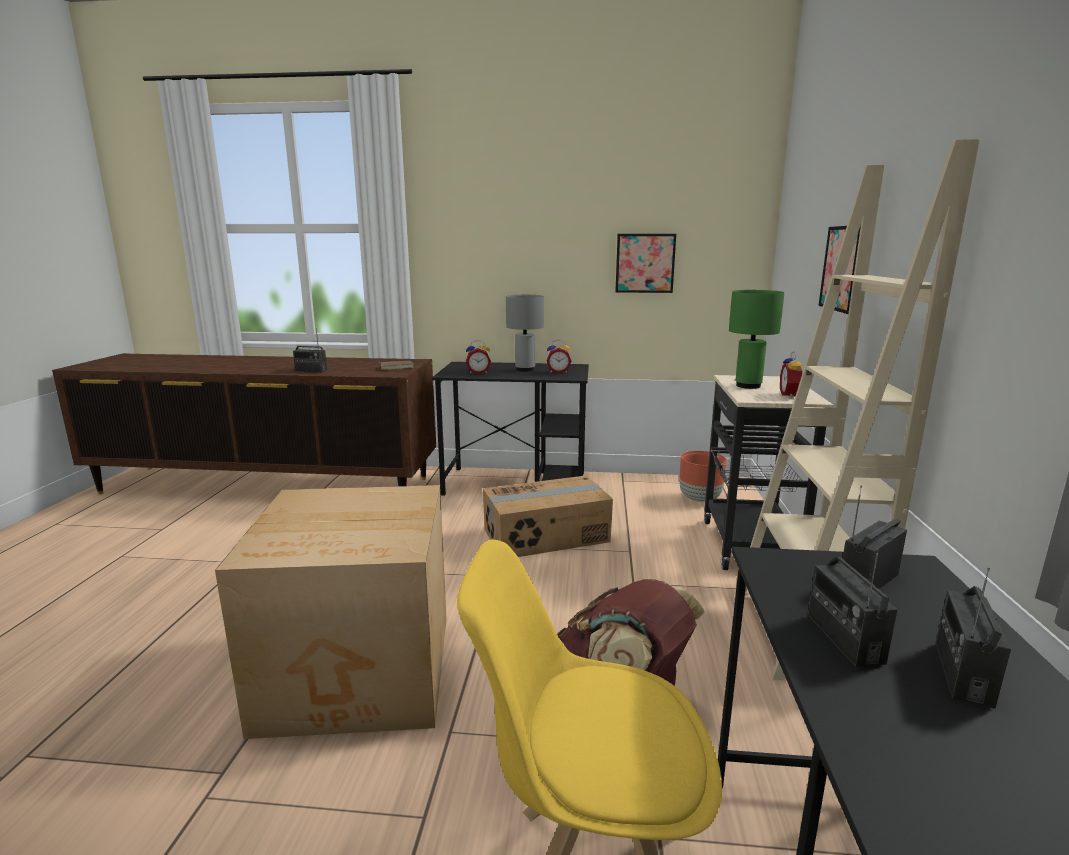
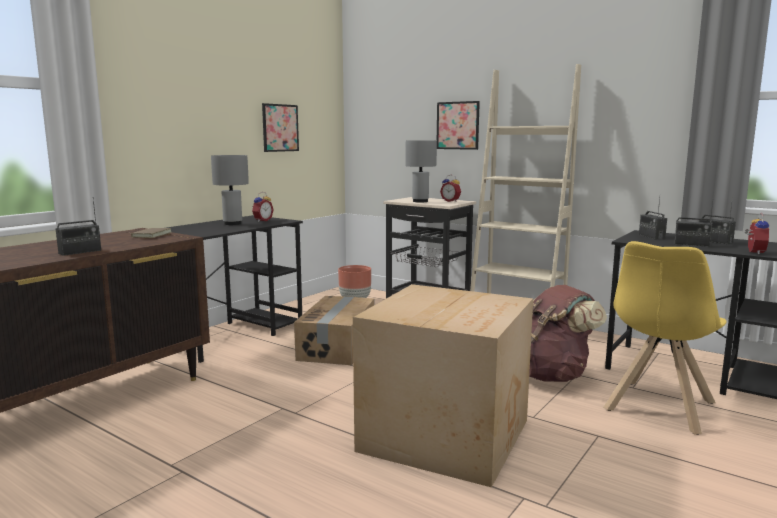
camera: 60 degrees left, 5 degrees down
(478, 372) = (210, 230): alarm clock -> alarm clock (753, 252)
(748, 386) = (420, 201): green table lamp -> grey table lamp

